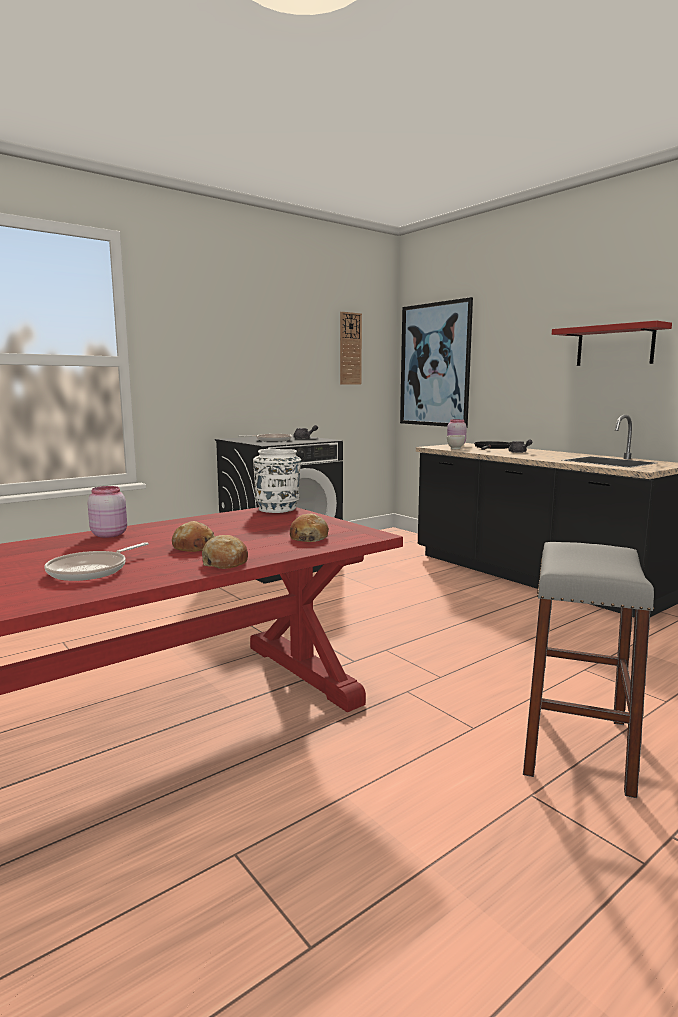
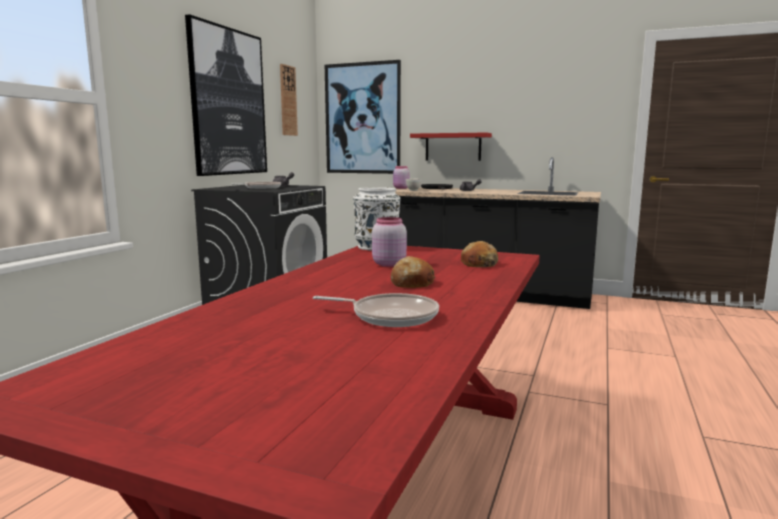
camera: 30 degrees left, 0 degrees up
(92, 570) = (390, 316): frying pan -> frying pan turned 75 degrees counterclockwise
(109, 534) = (290, 285): pink jar -> pink jar (388, 264)
(225, 562) = (482, 290): bread -> none
(268, 355) = (228, 102): none -> picture
(576, 746) = (677, 397): grey stool -> none
(615, 345) = (533, 104): red shelf -> red shelf (453, 147)

